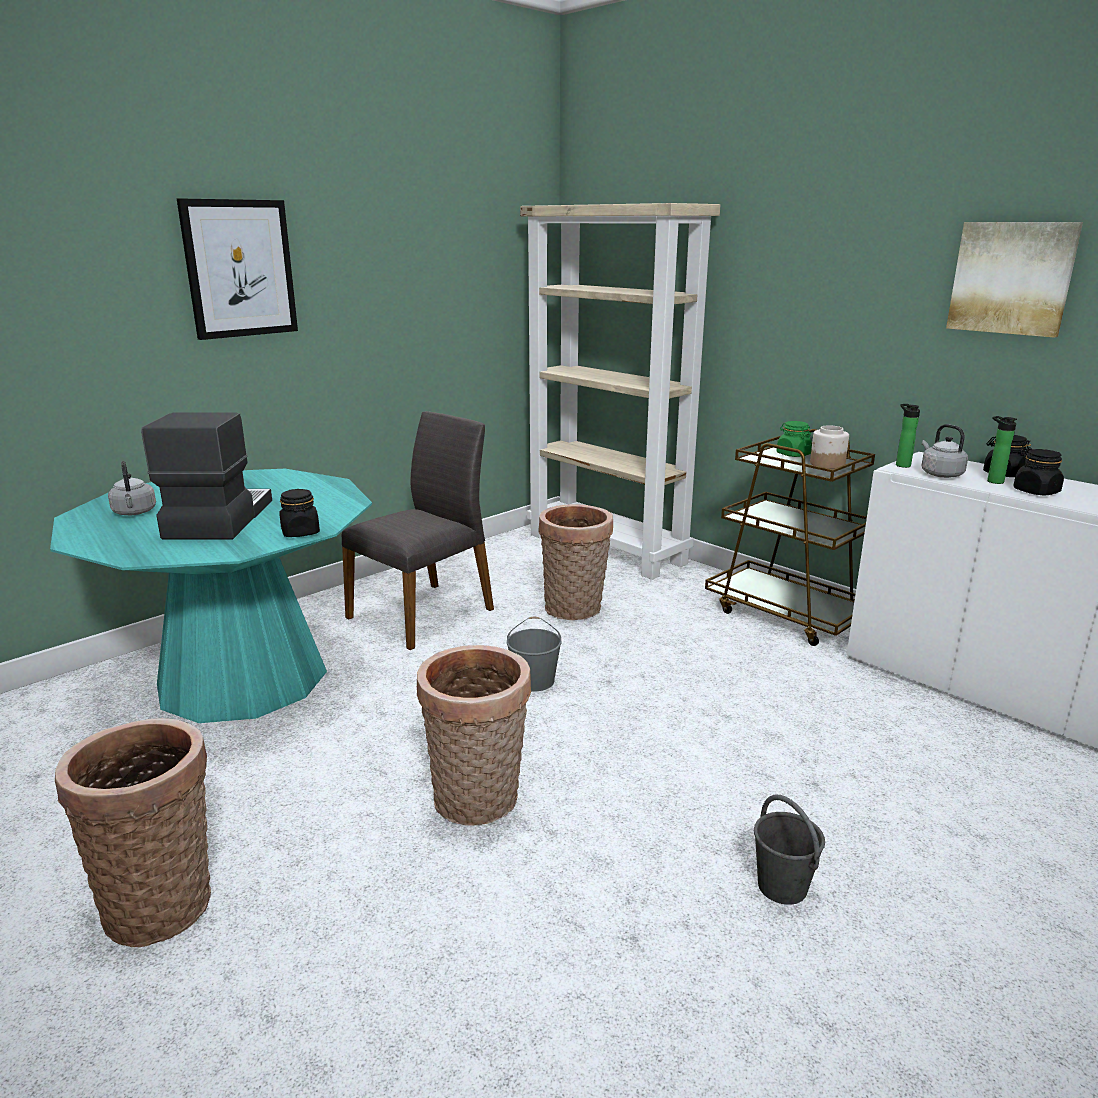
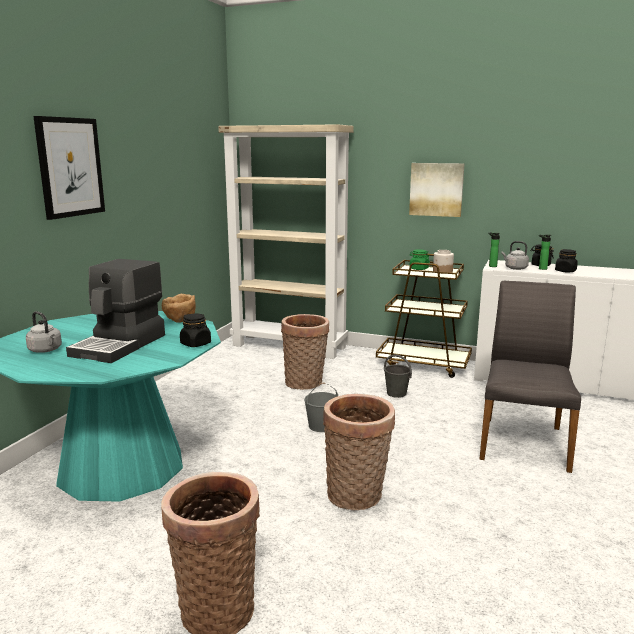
camera: 25 degrees left, 5 degrees down
(217, 519) = (120, 345): coffee machine -> coffee machine turned 135 degrees counterclockwise
(333, 496) = (180, 321): none -> brown bowl
(423, 613) = (210, 403): grey chair -> grey chair (523, 442)
(783, 887) = (546, 491): grey bucket -> grey bucket (397, 393)
(1012, 278) = (529, 164): picture -> picture (436, 189)

